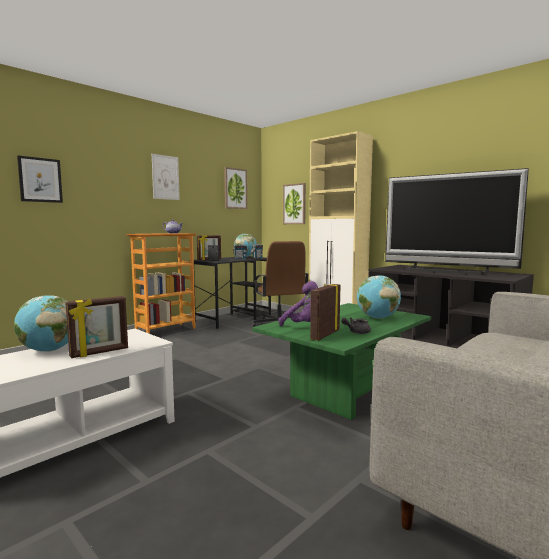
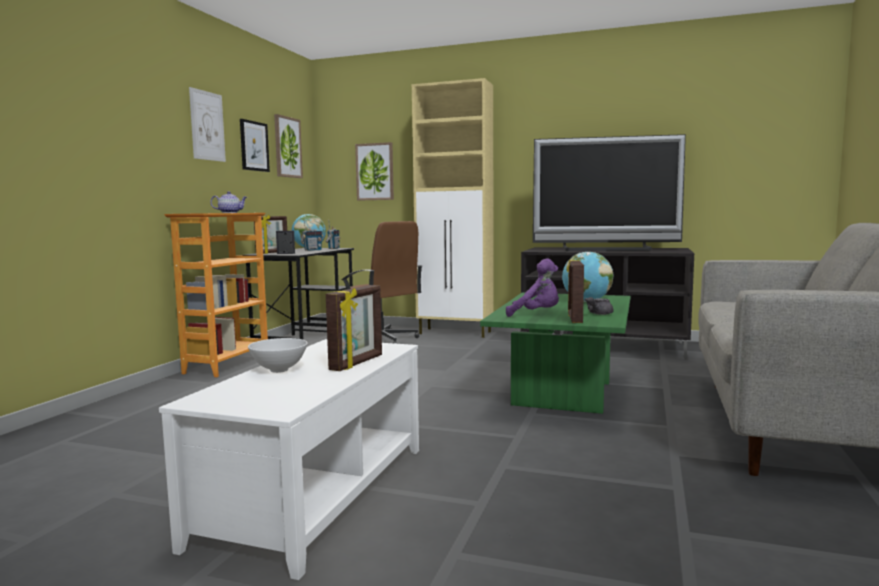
camera: 25 degrees left, 0 degrees up
(40, 180) = (43, 120): picture -> picture (254, 146)
(49, 350) = (278, 370): globe -> white bowl

